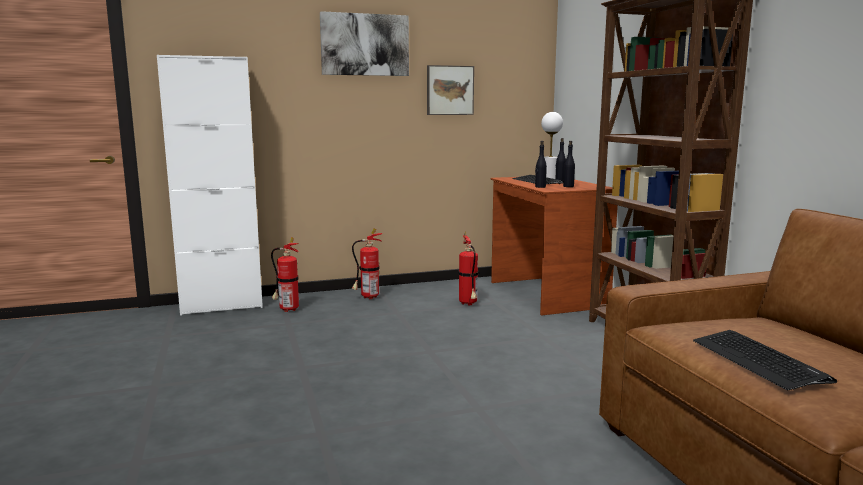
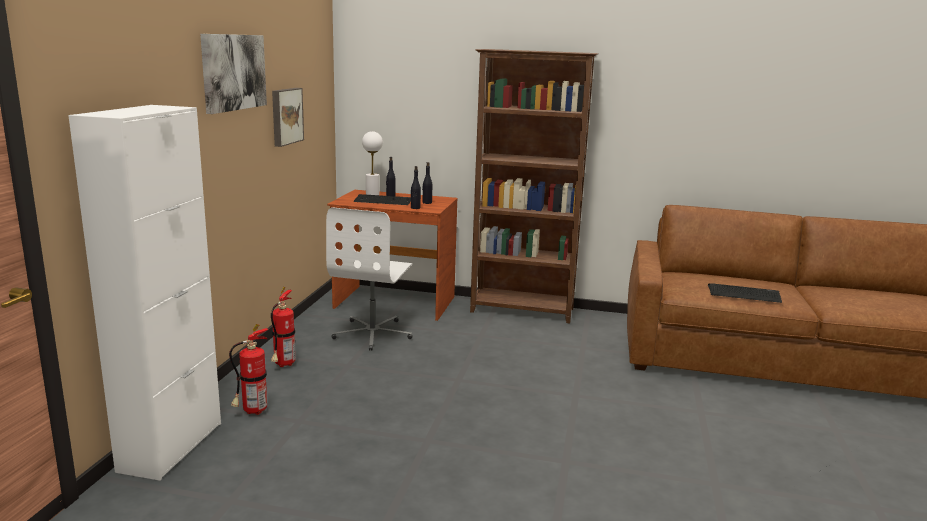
camera: 60 degrees left, 5 degrees up
(468, 304) = (373, 334): fire extinguisher -> white office chair

